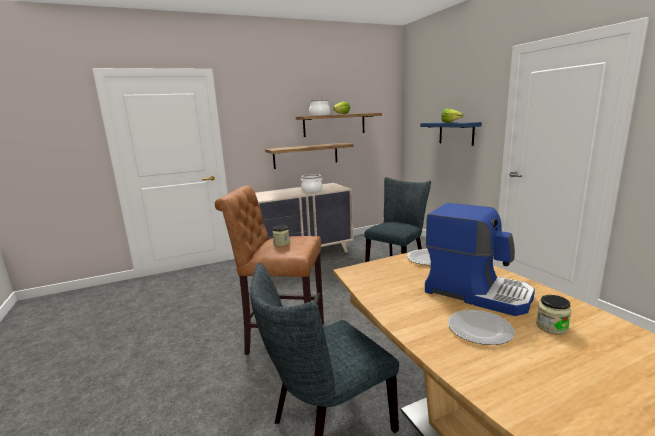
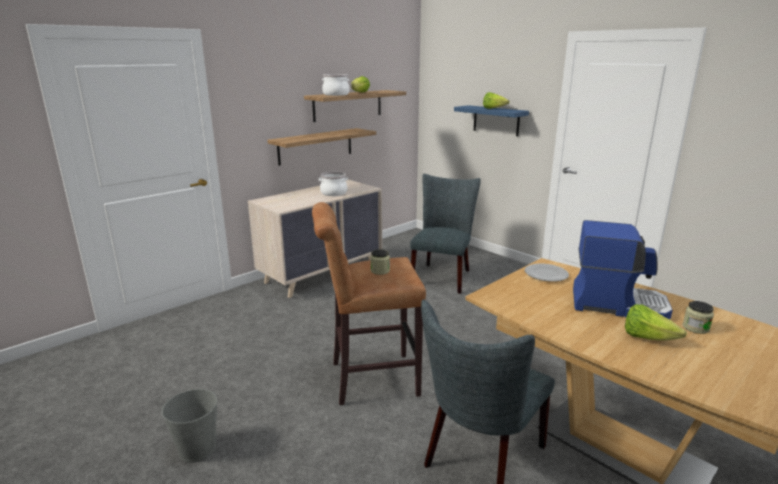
camera: 20 degrees left, 5 degrees up
(127, 367) = (197, 449): none -> grey bucket
(479, 329) = (647, 338): plate -> lettuce

